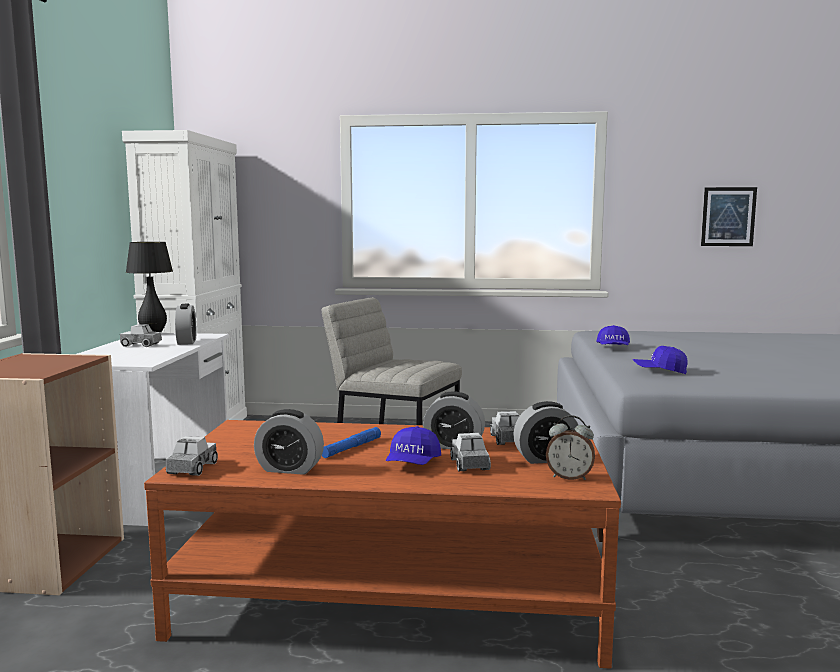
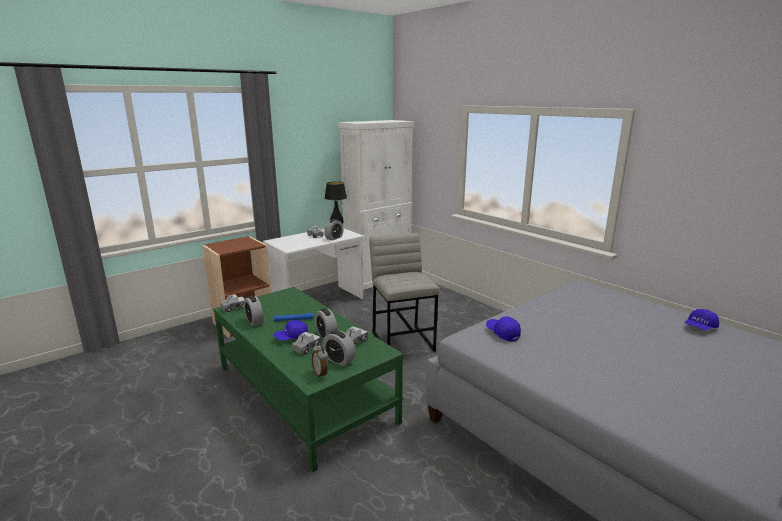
camera: 45 degrees right, 10 degrees up
(393, 596) = (304, 394): brown coffee table -> green coffee table
(613, 348) = (539, 303): blue cap -> blue cap (700, 327)
(728, 216) = (735, 213): picture -> none

